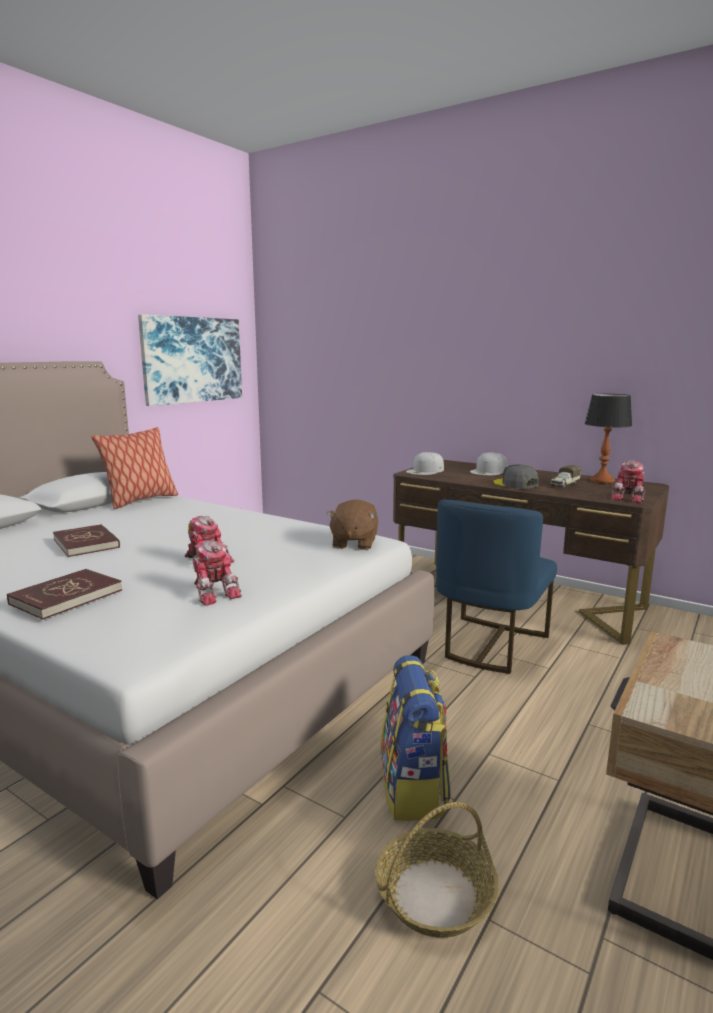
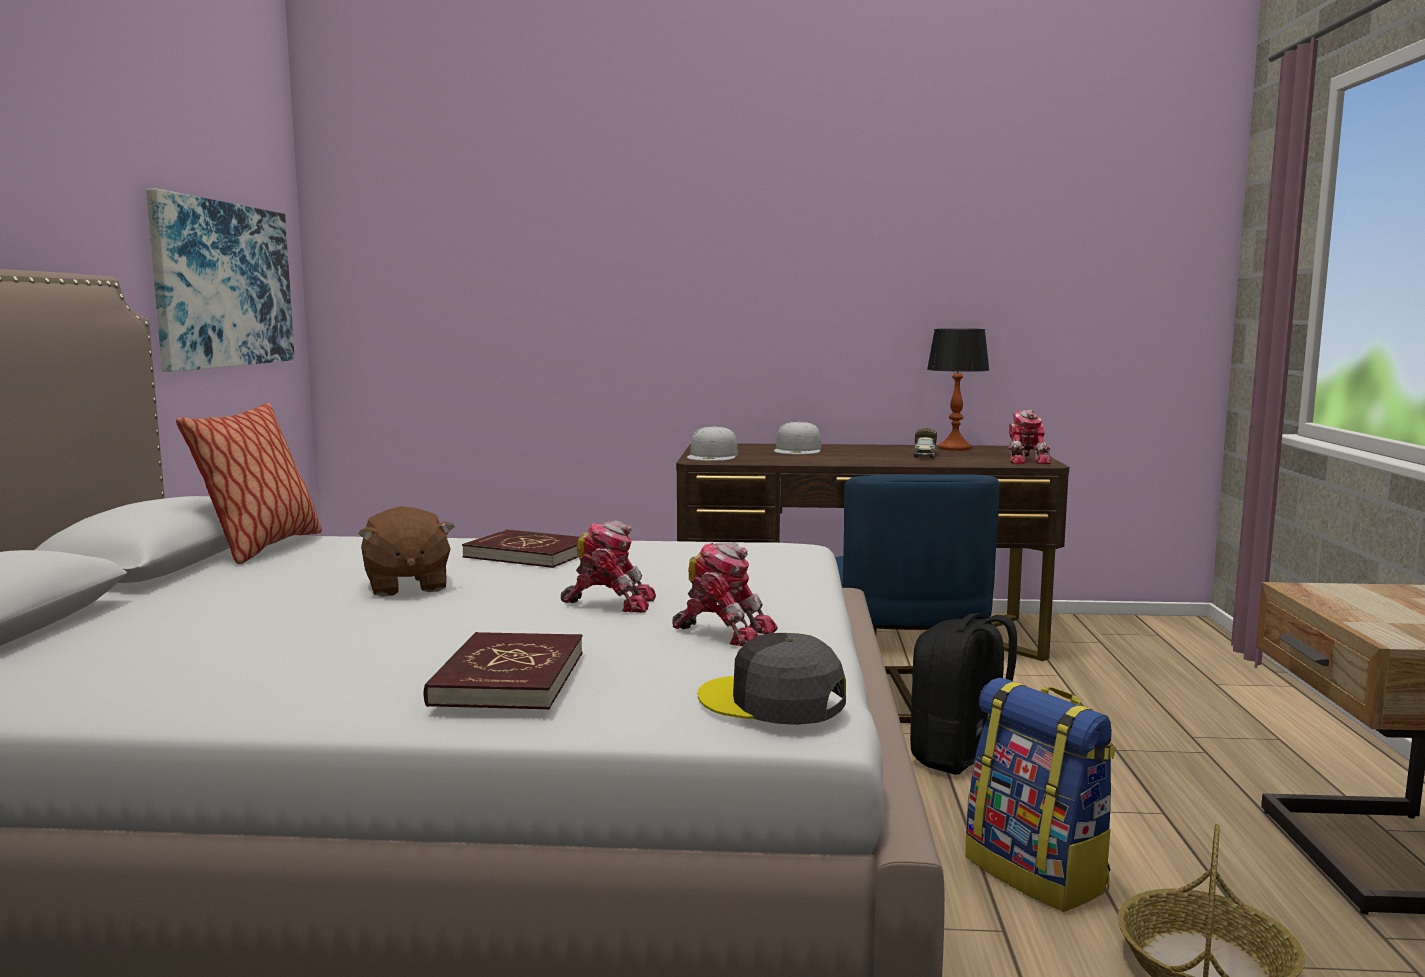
camera: 30 degrees left, 5 degrees down
(86, 543) = (328, 613): red book -> red book (529, 554)
(353, 543) = (771, 553): brown plush toy -> brown plush toy (406, 586)
(469, 698) = (961, 758): none -> black backpack
(515, 484) = (868, 460): grey cap -> grey cap (772, 701)

